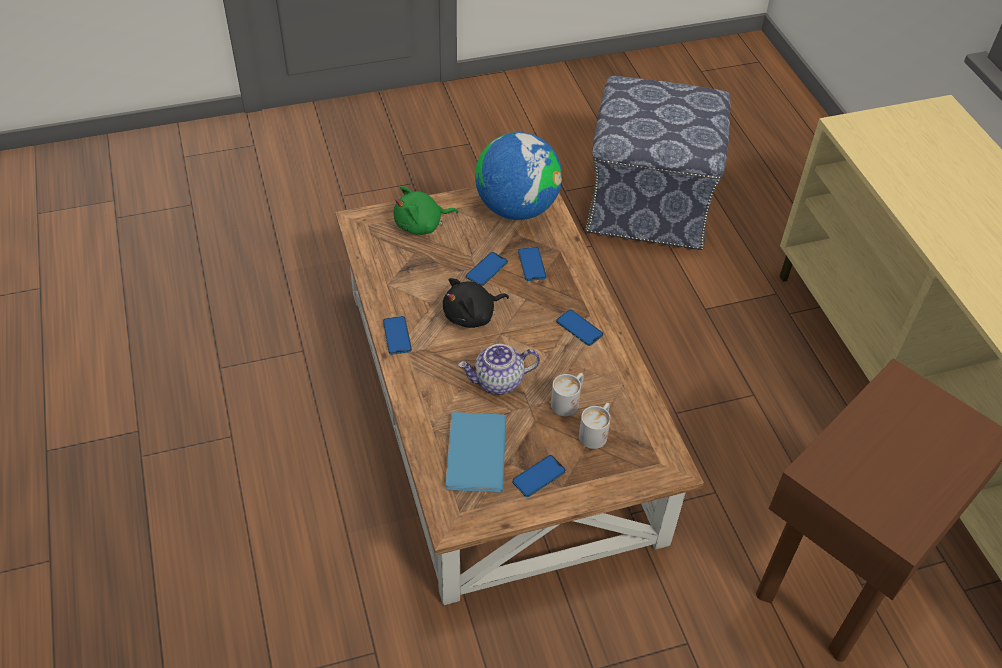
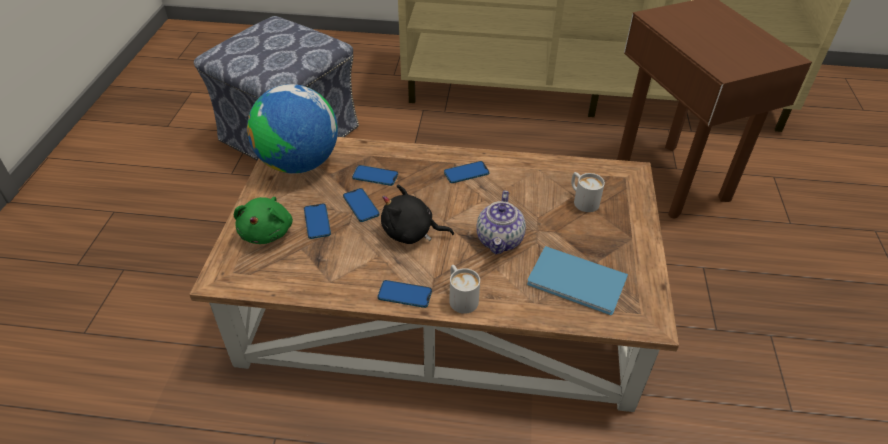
camera: 65 degrees left, 5 degrees down
(472, 315) = (411, 233): black plush toy -> black plush toy turned 105 degrees clockwise
(538, 477) = (617, 248): phone -> phone (317, 222)
(568, 401) = (542, 205): white mug -> white mug (460, 297)

